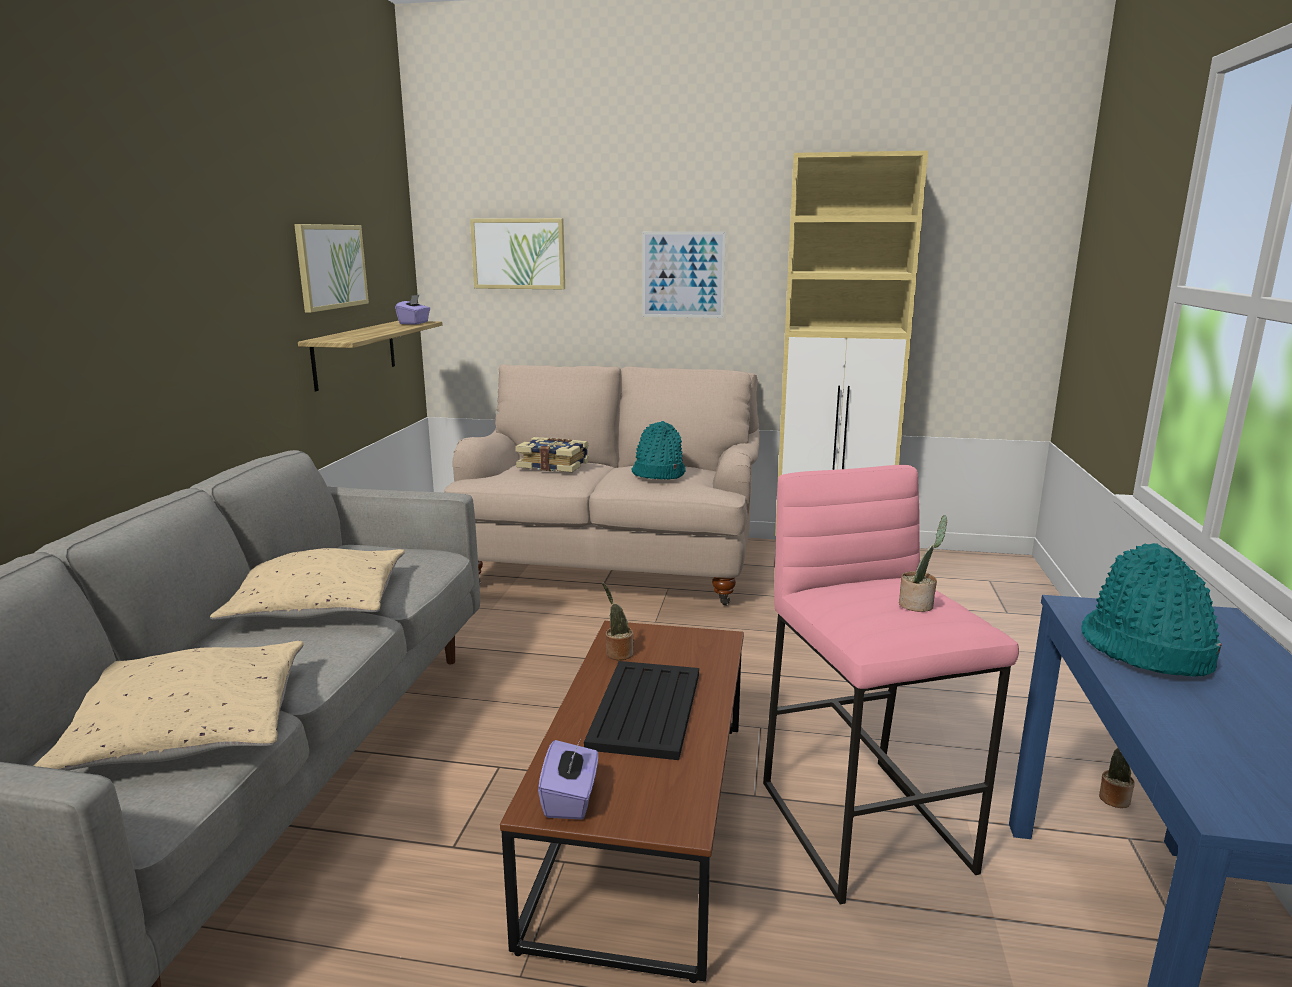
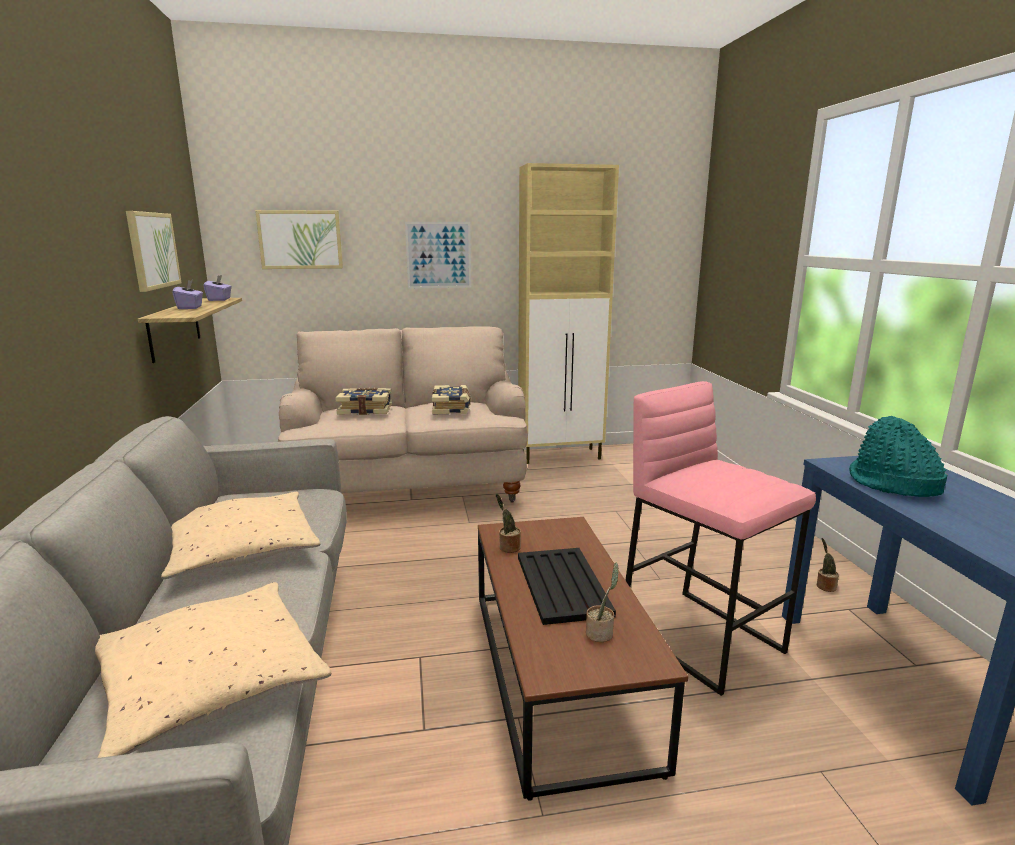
camera: 20 degrees left, 0 degrees up
(570, 799) = (563, 664): purple tissue box -> purple tissue box (190, 307)
(657, 473) = (452, 408): turquoise hat -> book
(918, 604) = (748, 476): potted plant -> potted plant (601, 633)

